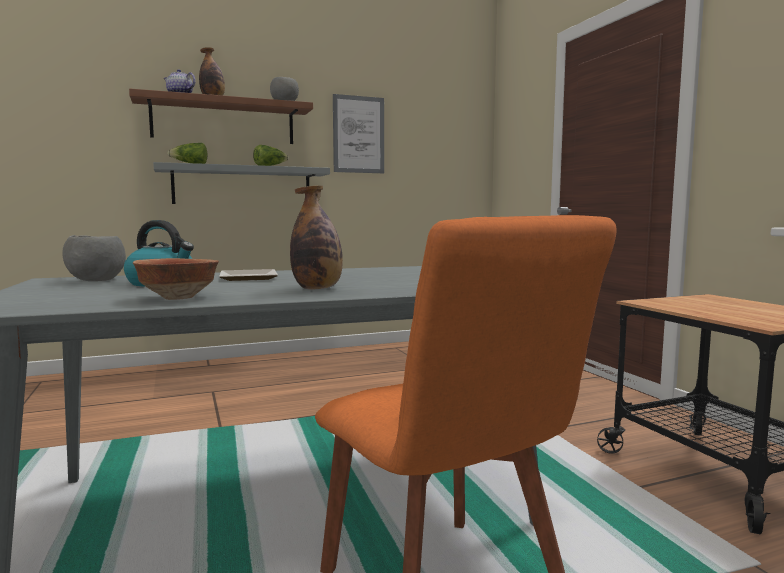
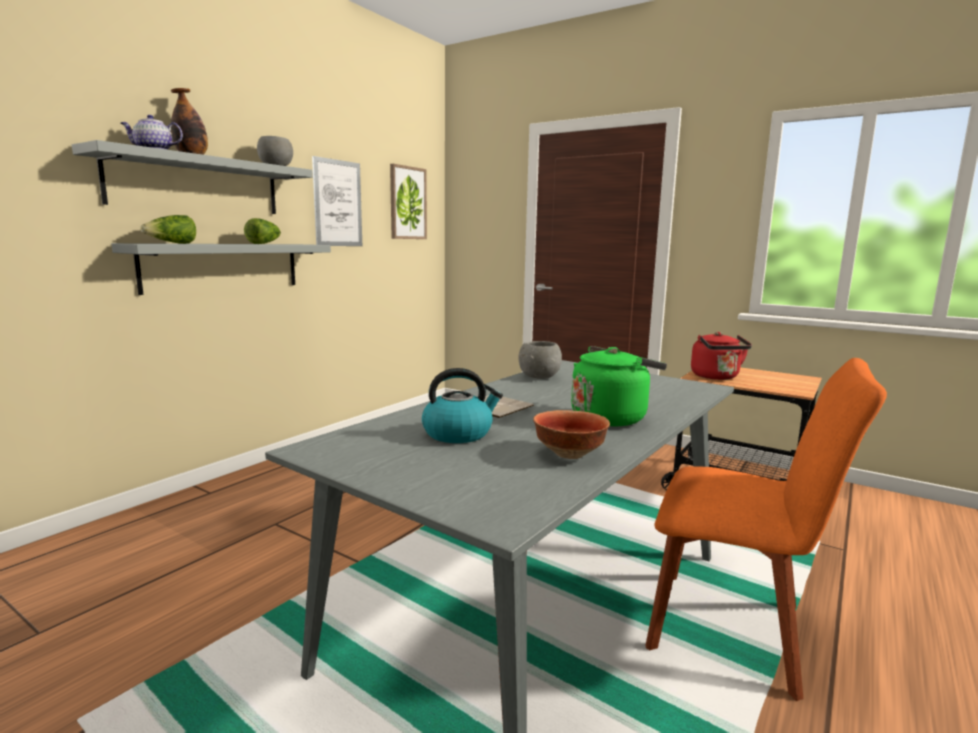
camera: 35 degrees left, 5 degrees up
(96, 280) = (369, 441): grey bowl -> grey bowl (539, 377)
(224, 122) = (197, 185): brown shelf -> grey shelf
(317, 289) = (611, 417): bottle -> green kettle
(442, 133) = (407, 203): none -> picture
(676, 304) = (716, 377): none -> red kettle

